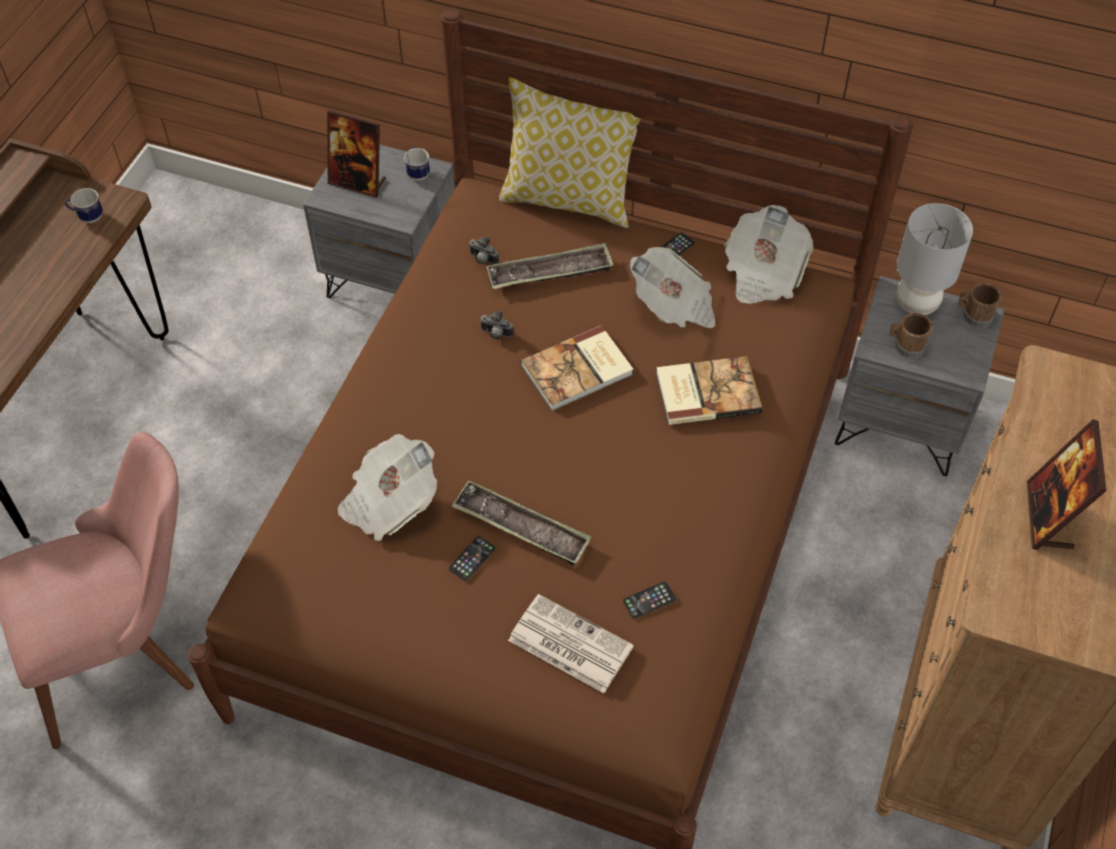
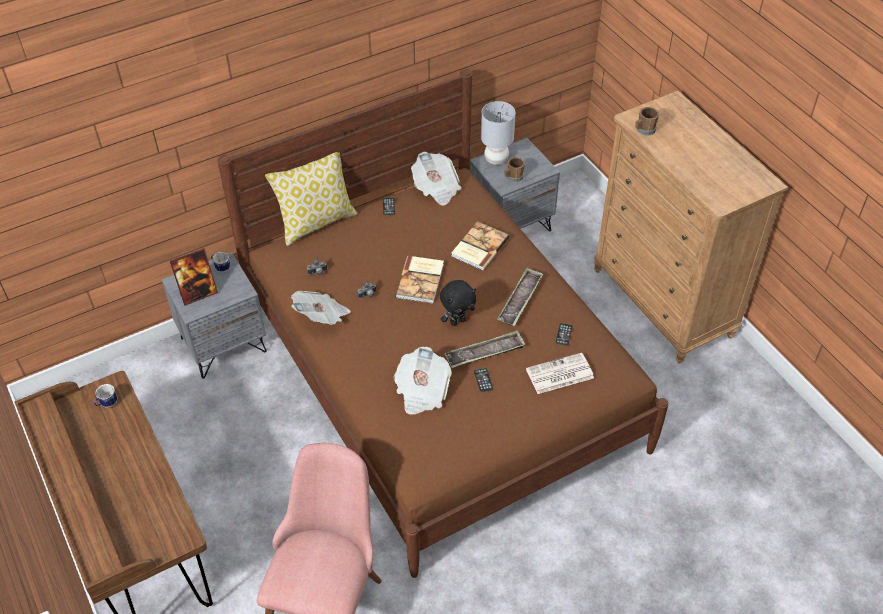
camera: 50 degrees left, 5 degrees down
(548, 459) = (457, 321): none -> black plush toy
(550, 273) = (354, 255): tray -> tray (520, 300)
(674, 306) = (421, 227): newspaper -> newspaper (322, 317)
(974, 315) = (521, 148): brown mug -> brown mug (644, 130)
(1049, 517) = (694, 163): picture frame -> none

